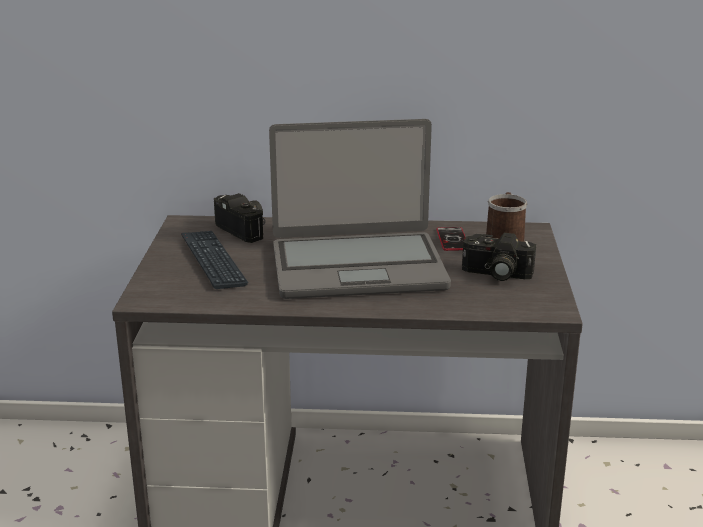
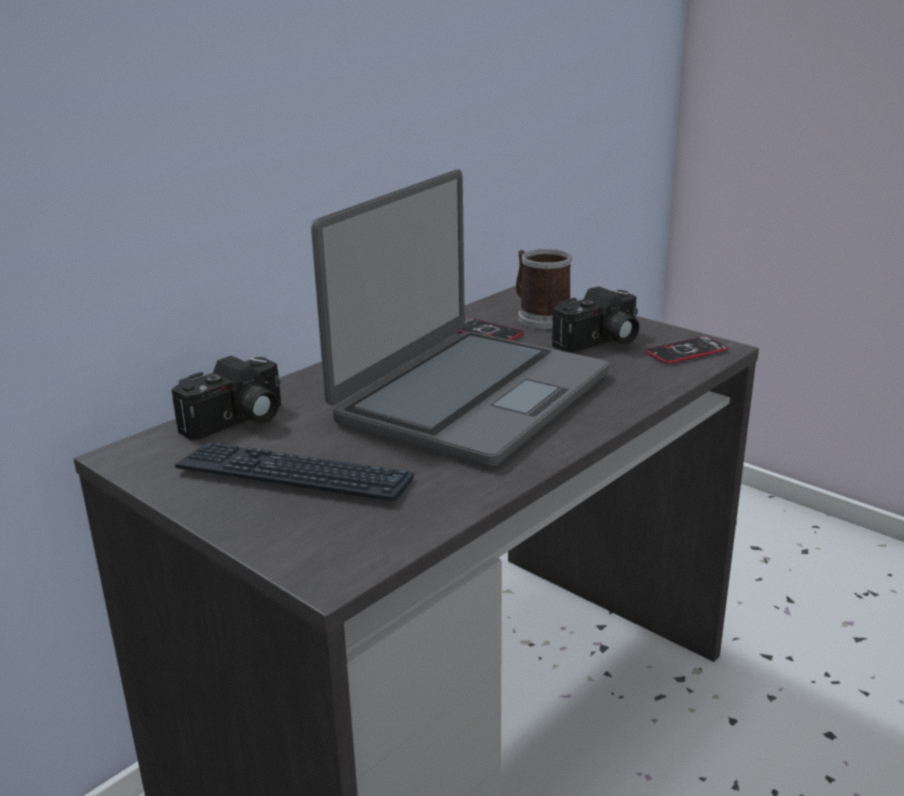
camera: 50 degrees left, 0 degrees up
(245, 229) = (237, 422): camera -> camera turned 135 degrees clockwise
(529, 302) = (686, 352): none -> phone

